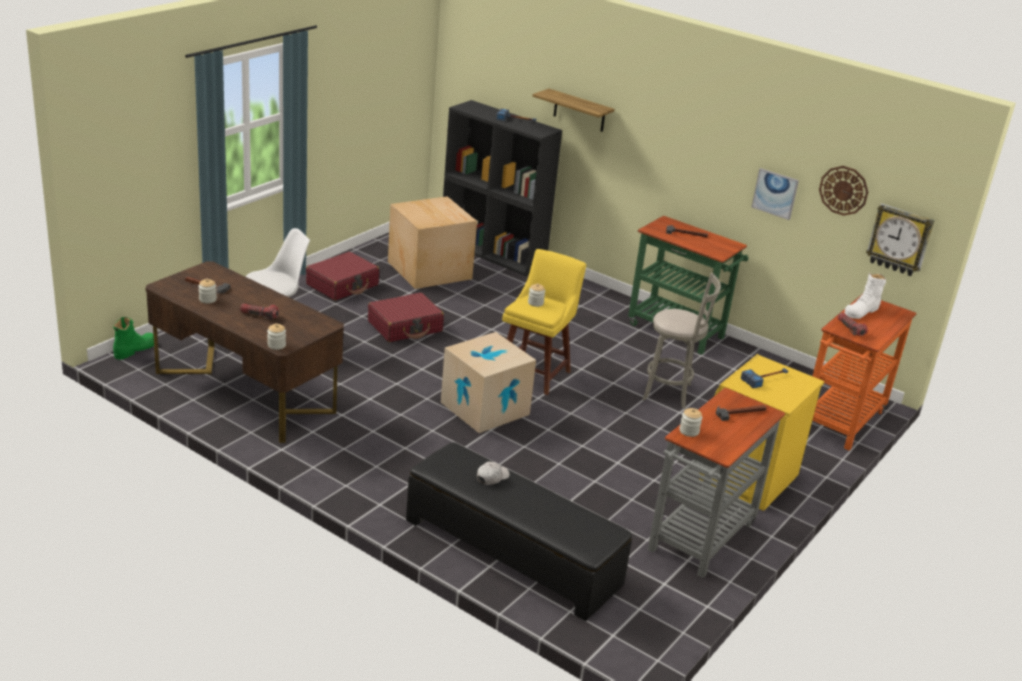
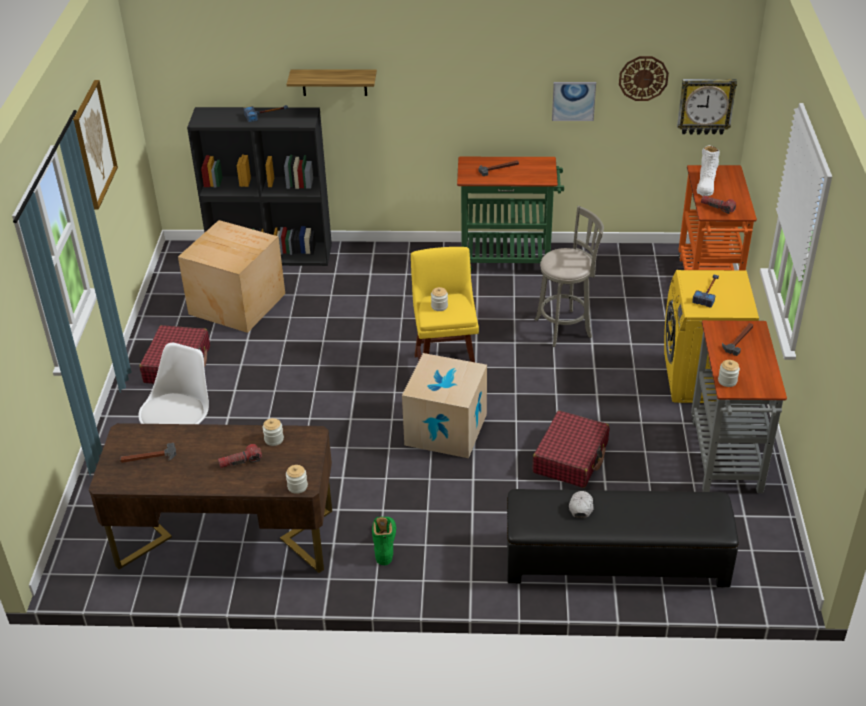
camera: 30 degrees left, 10 degrees up
(134, 349) = (64, 554): green boot -> green boot (385, 544)
(207, 299) = (170, 472): jar -> jar (274, 439)
(347, 76) = (94, 144): none -> picture
(405, 327) = (286, 380): red suitcase -> red suitcase (571, 458)

